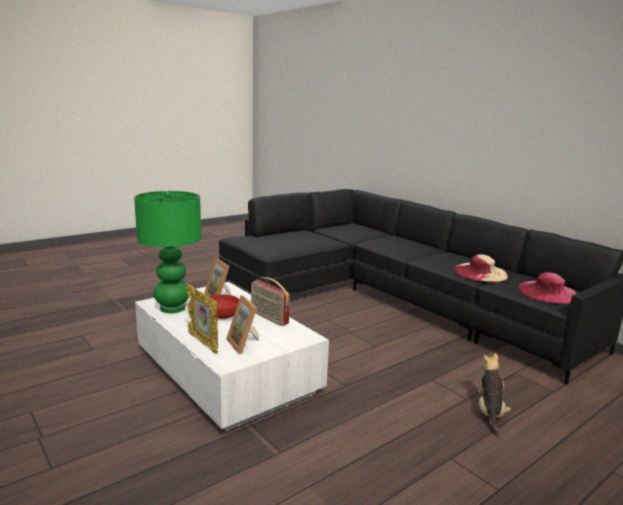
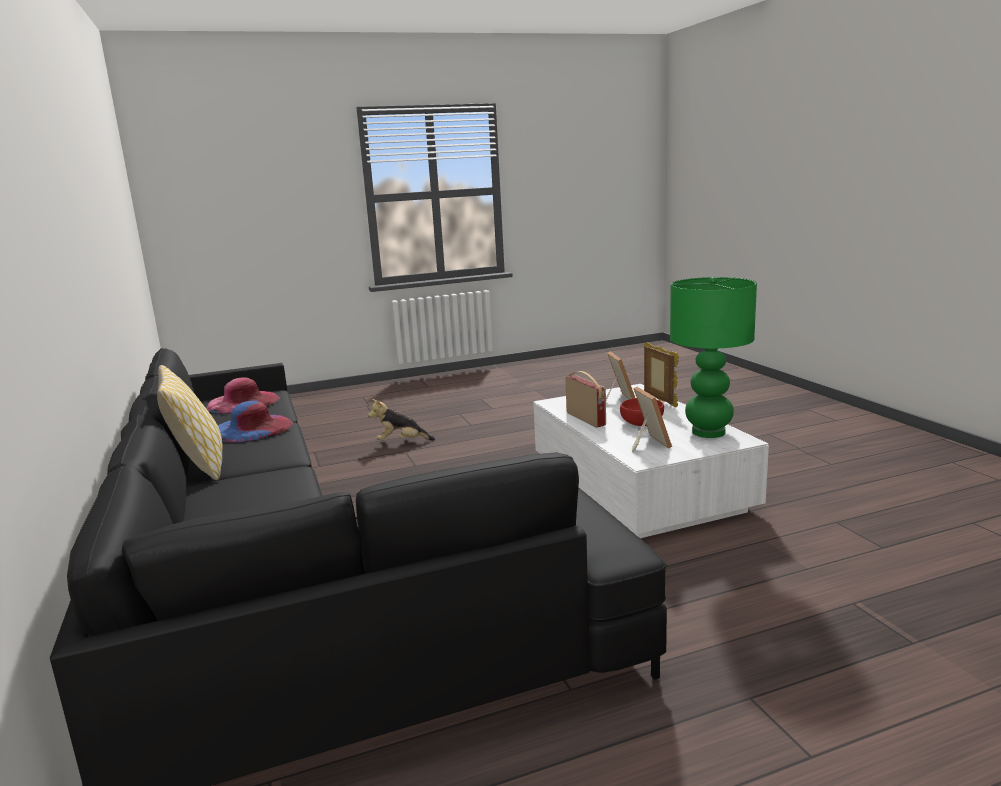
camera: 160 degrees left, 0 degrees up
(454, 254) = (199, 467): none -> pillow
(480, 272) = (252, 429): beige hat -> blue hat
(489, 413) = (401, 442): plush toy -> plush toy turned 60 degrees clockwise

